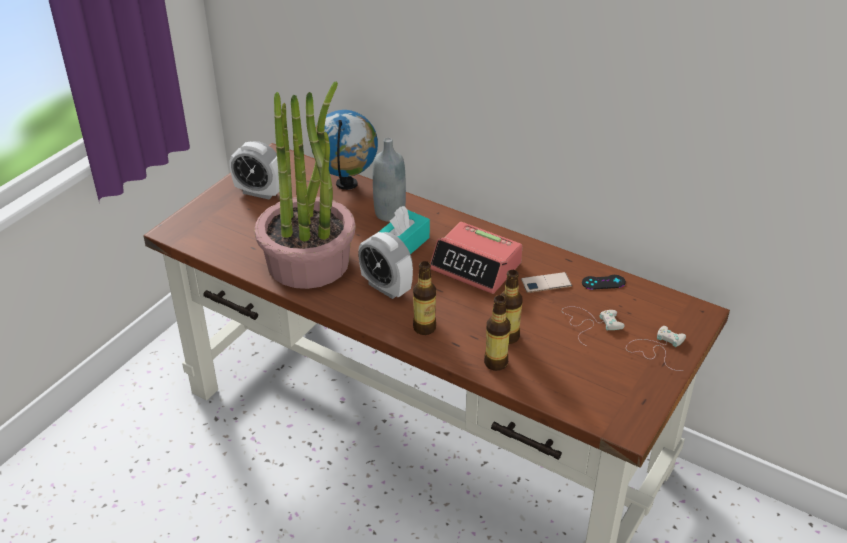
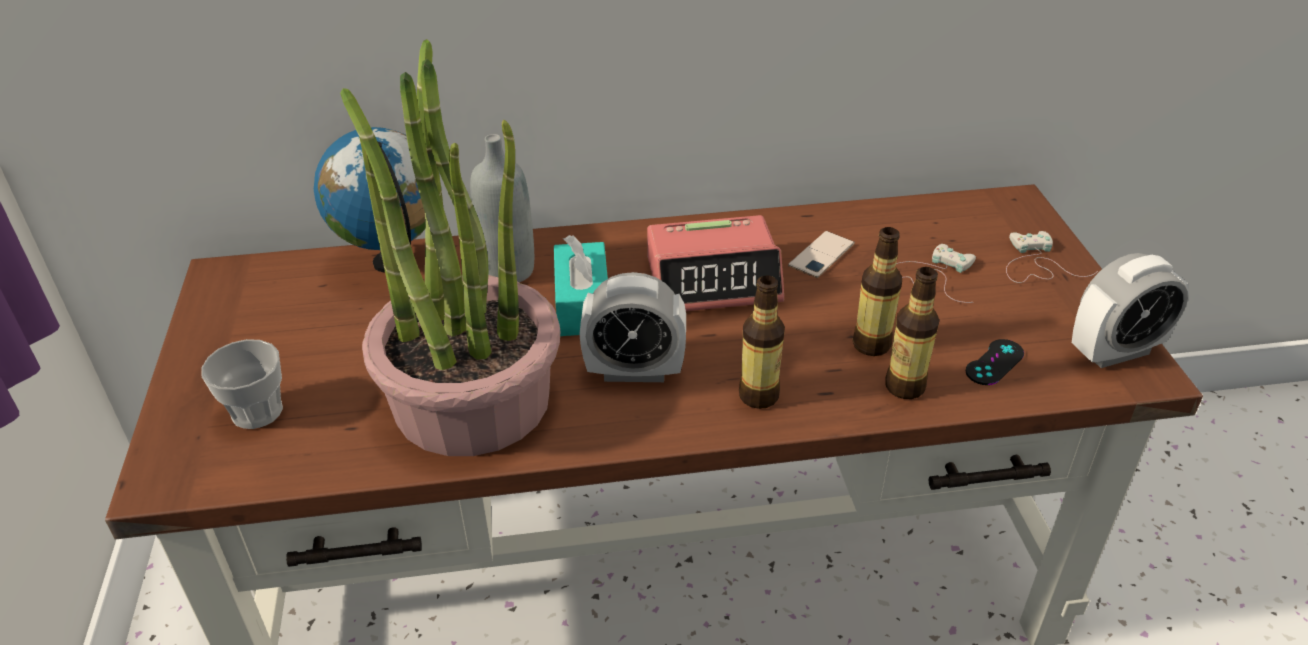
camera: 40 degrees left, 0 degrees up
(228, 222) = (257, 411): none -> cup
(259, 192) = (258, 339): alarm clock -> alarm clock (1115, 352)
(603, 282) = (879, 221): black game controller -> black game controller (994, 362)

